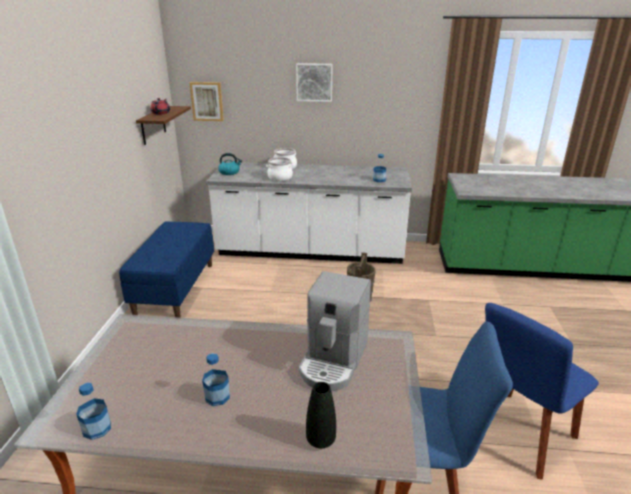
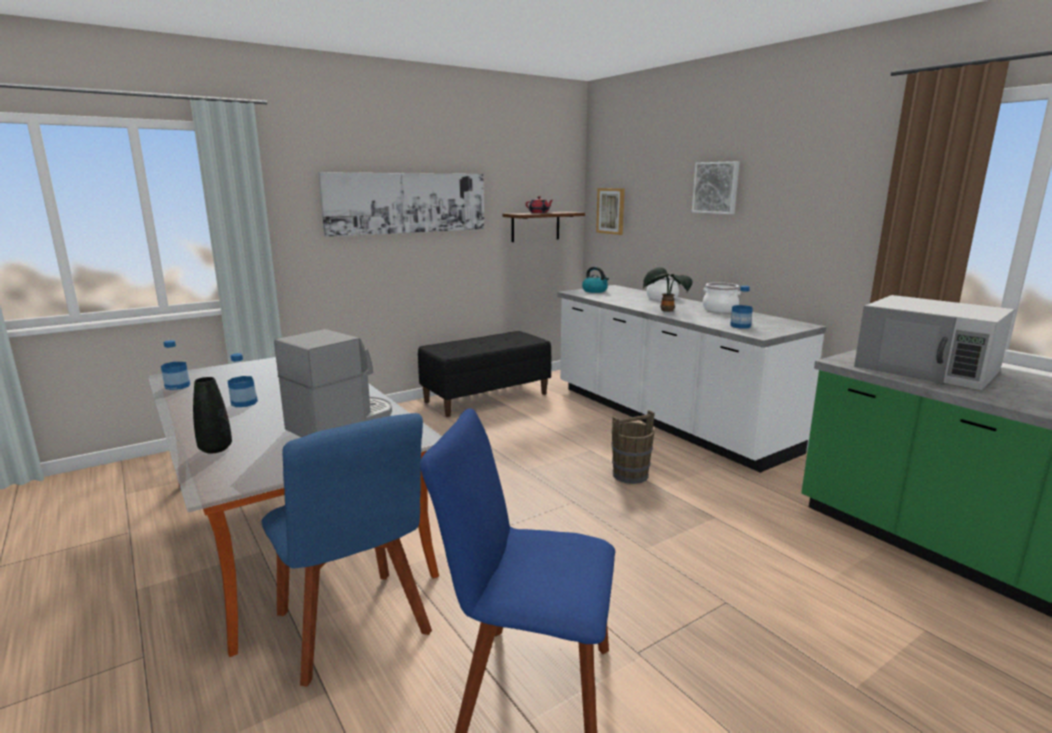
camera: 50 degrees right, 10 degrees down
(81, 131) = (407, 203): none -> picture
(175, 288) = (486, 397): blue bench -> black bench
(280, 177) = (630, 302): cooking pot -> cooking pot (720, 309)
(317, 179) = (665, 311): none -> potted plant
(333, 361) = (343, 423): coffee machine -> coffee machine turned 150 degrees clockwise
(496, 184) = (927, 369): none -> white microwave

